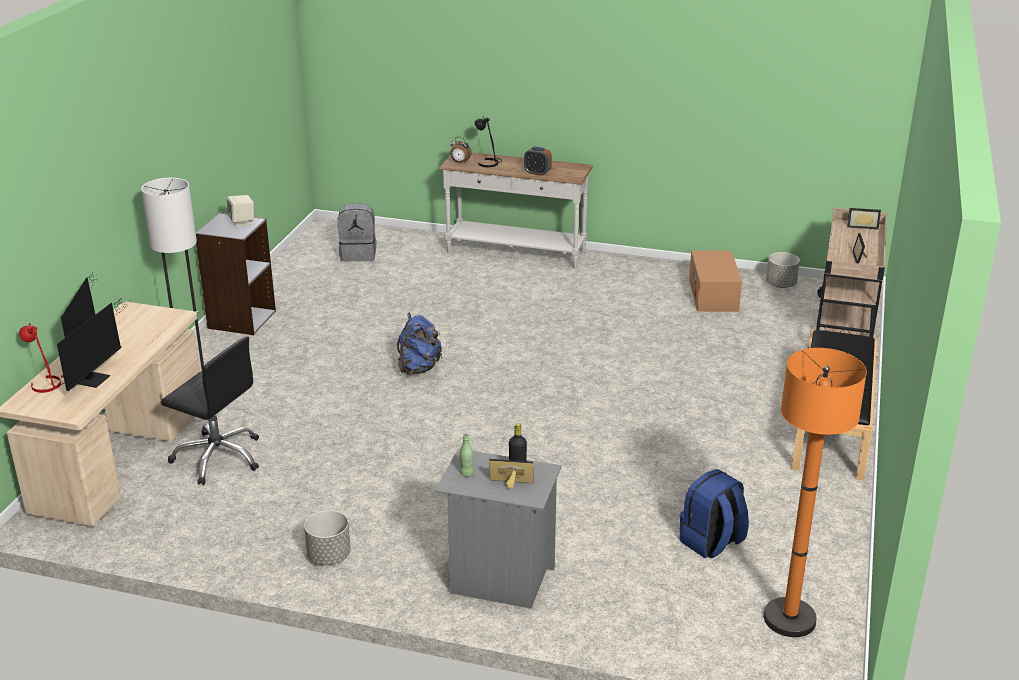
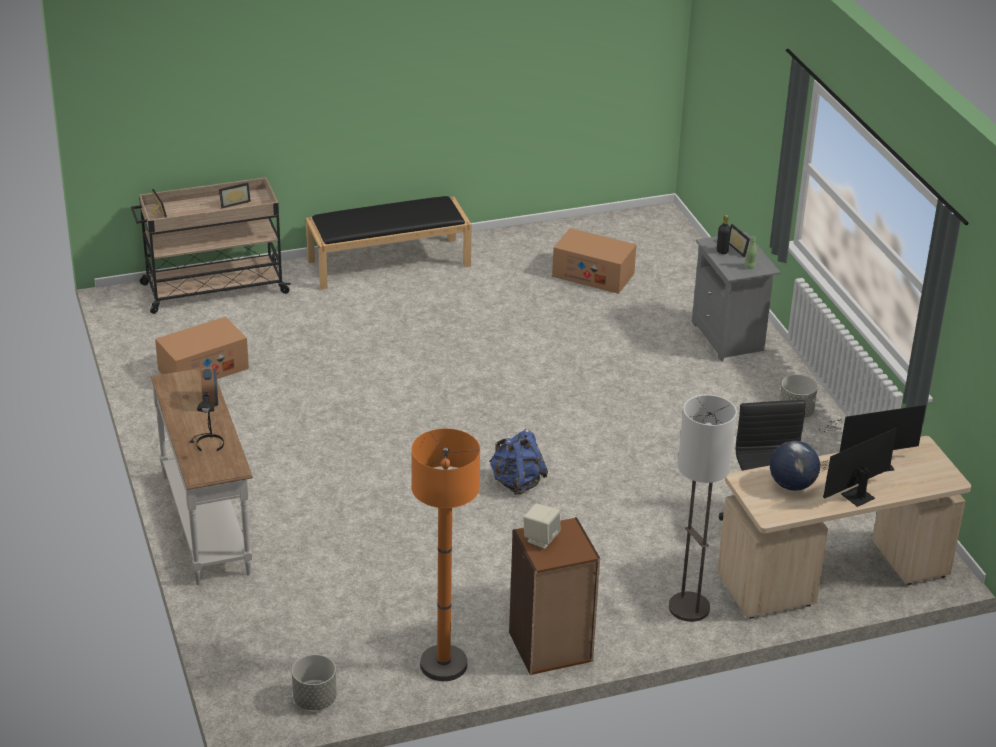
camera: 125 degrees left, 5 degrees up
(48, 384) = (913, 483): red table lamp -> none
(140, 331) = (791, 485): none -> globe
(241, 319) = (550, 647): grey bookcase -> brown bookcase
(358, 254) = (314, 643): grey backpack -> none
(460, 162) = (225, 465): alarm clock -> none
(711, 542) = (593, 275): blue backpack -> cardboard box
(781, 284) = (144, 338): grey planter -> grey planter (314, 700)
(789, 619) = (634, 234): orange floor lamp -> orange floor lamp (443, 664)

